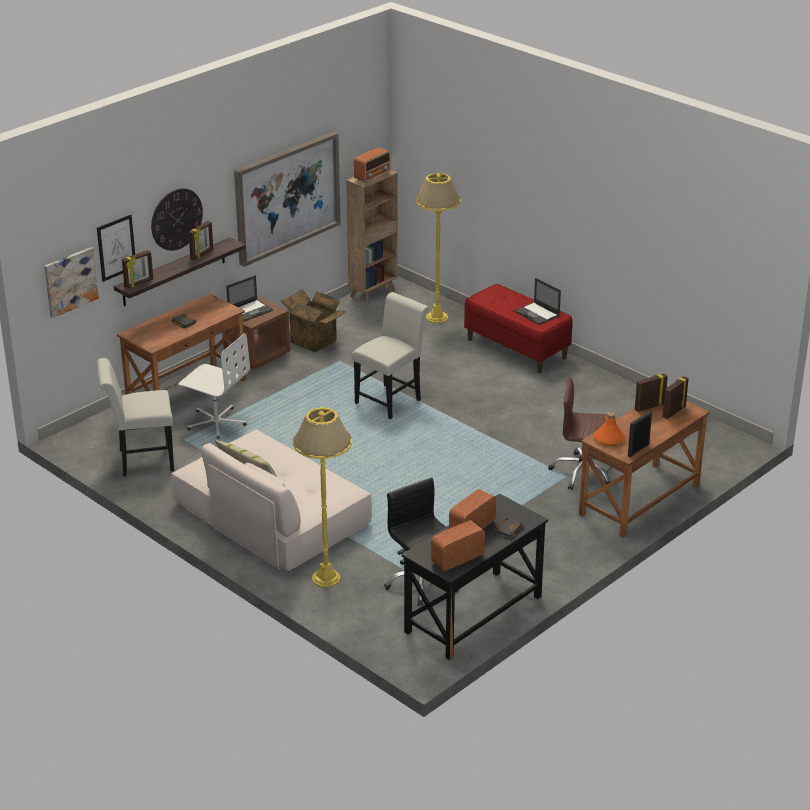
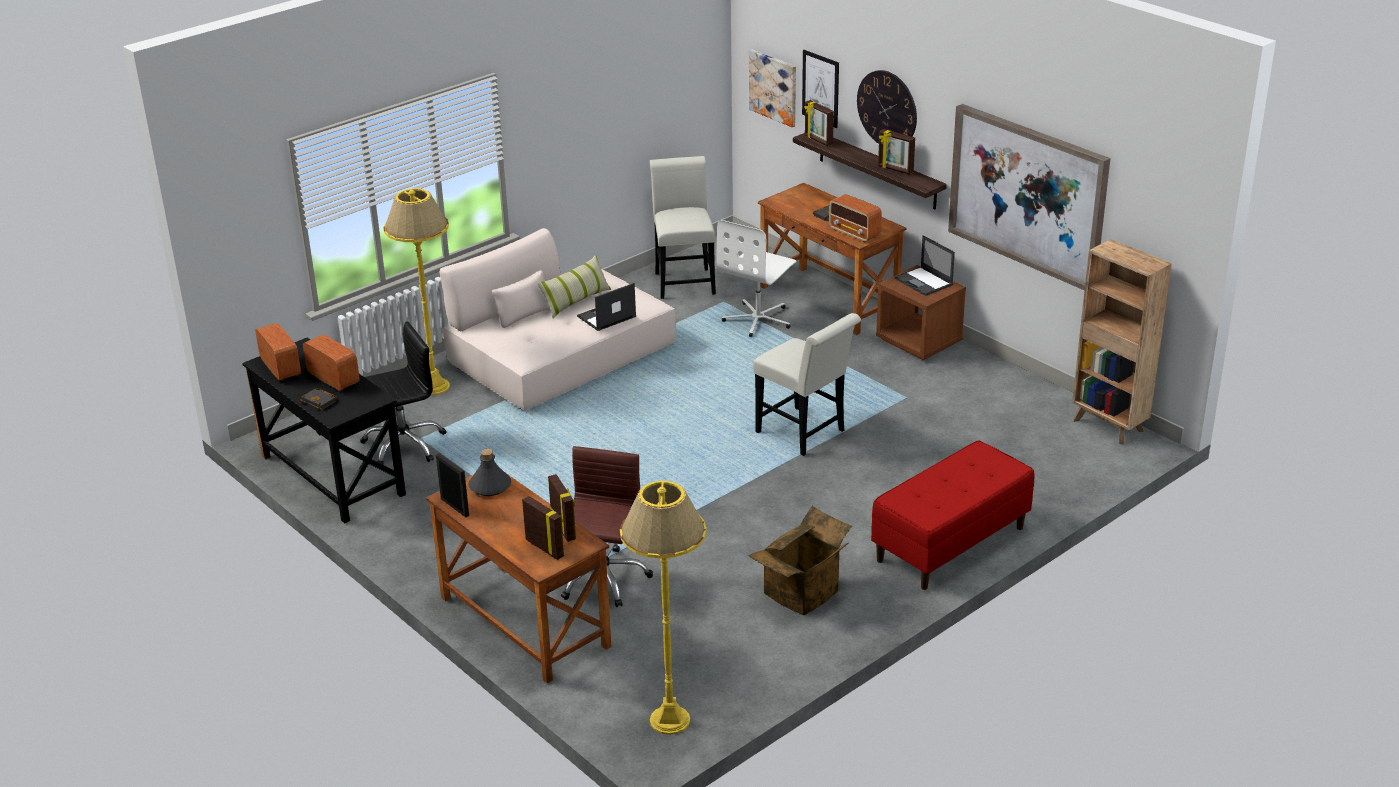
camera: 95 degrees right, 0 degrees up
(315, 340) = (961, 381): cardboard box -> cardboard box (802, 594)
(373, 176) = (1128, 257): radio -> radio (854, 233)
(436, 317) = (1041, 477): yellow floor lamp -> yellow floor lamp (669, 720)
(537, 314) = (934, 499): laptop -> laptop (606, 317)
(609, 439) = (490, 486): orange bottle -> grey bottle

